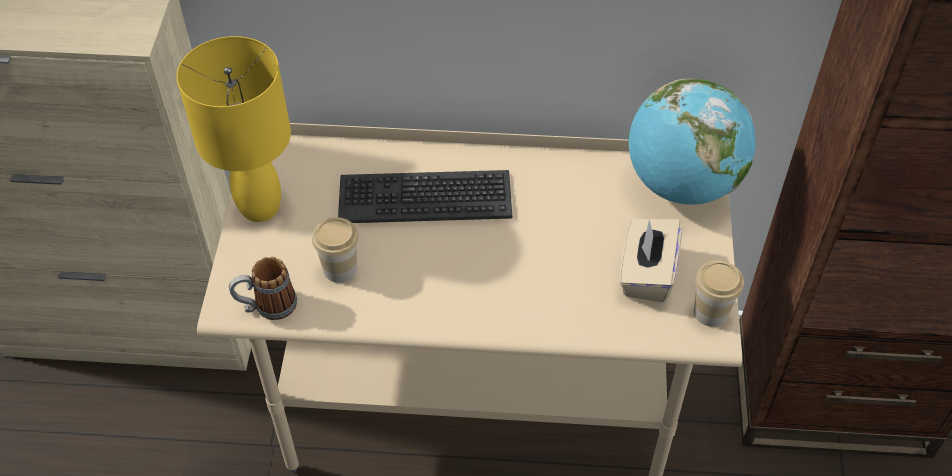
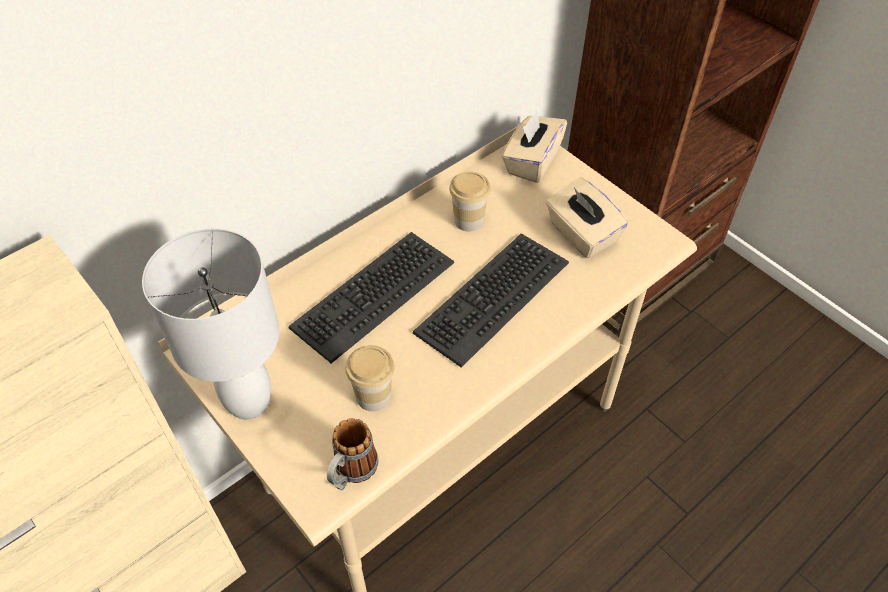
camera: 45 degrees left, 0 degrees up
(259, 206) = (247, 401): yellow table lamp -> white table lamp
(509, 266) = (491, 297): none -> keyboard
(682, 184) = (531, 162): globe -> beige tissue box
(710, 312) = (646, 229): cup -> cup (468, 220)

